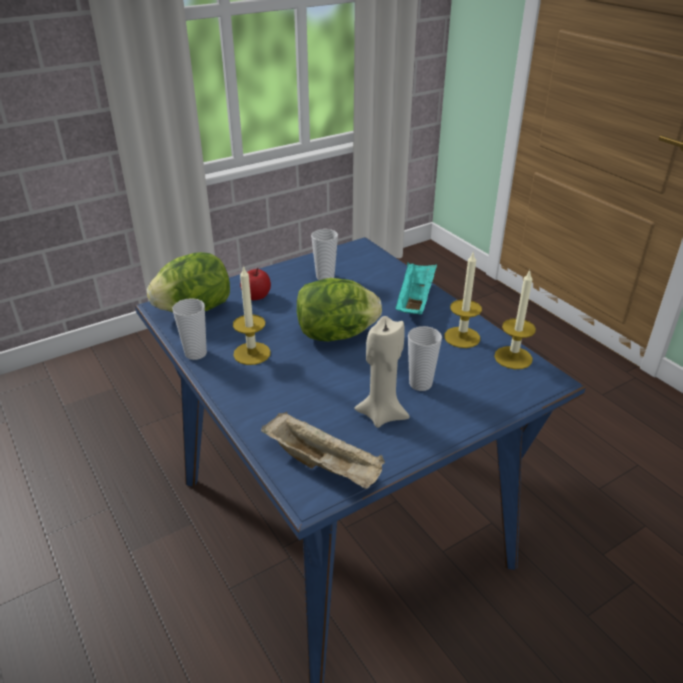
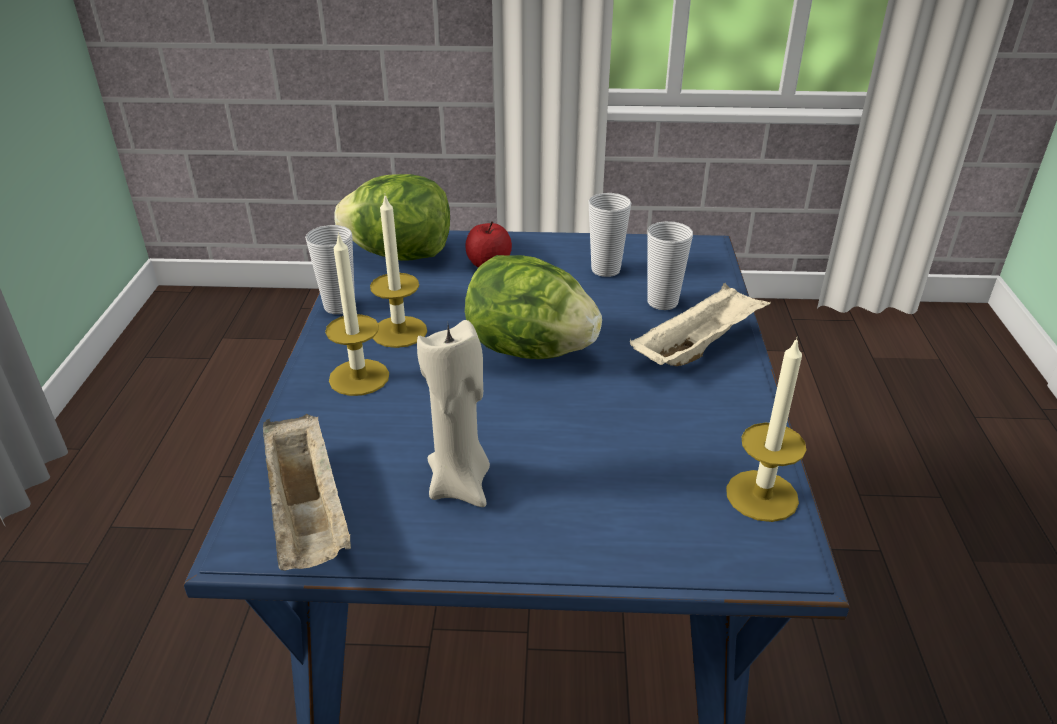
camera: 35 degrees right, 0 degrees up
(414, 301) = (697, 347): turquoise tray -> beige tray
(420, 384) = (565, 467): cup -> cup (662, 302)
(462, 337) = (711, 428): candle -> candle (359, 377)

